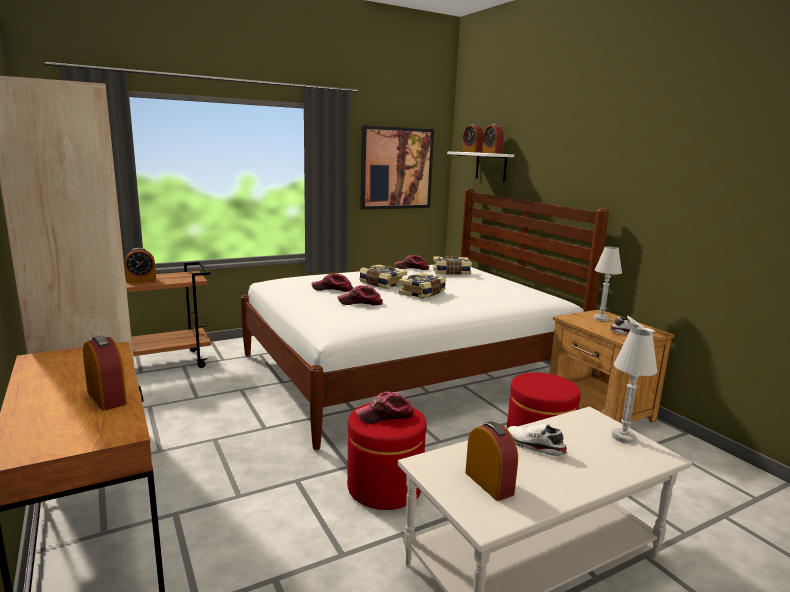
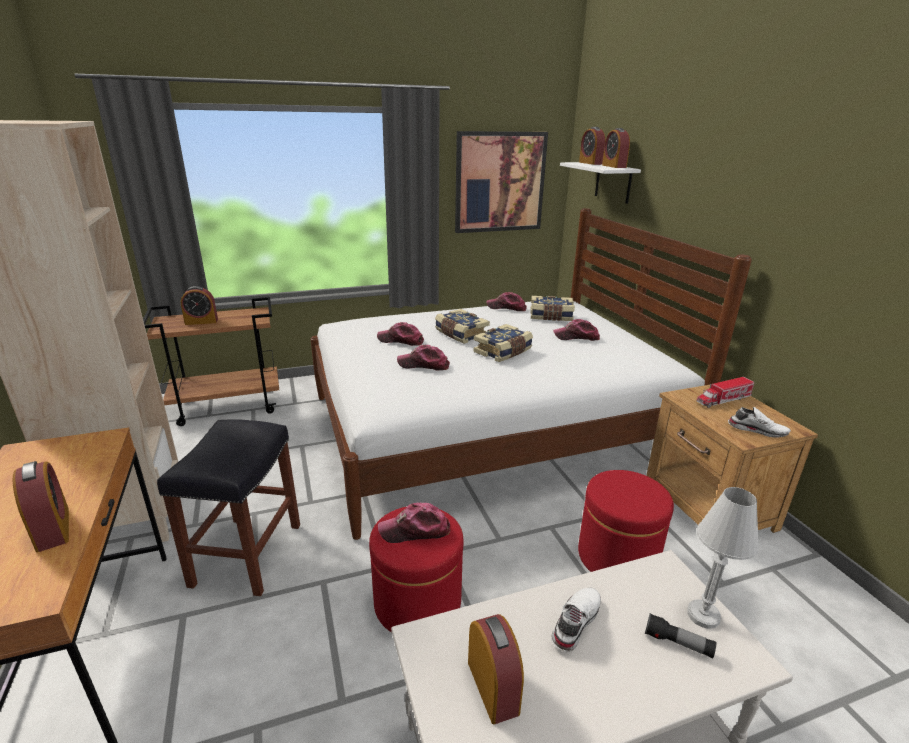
camera: 10 degrees right, 10 degrees up
(219, 466) = (247, 553): none -> black stool
(477, 284) = (576, 337): none -> cap
(534, 447) = (574, 622): white shoe -> white shoe turned 75 degrees clockwise
(601, 318) = (723, 400): white table lamp -> toy truck
(611, 452) = (677, 643): none -> flashlight

